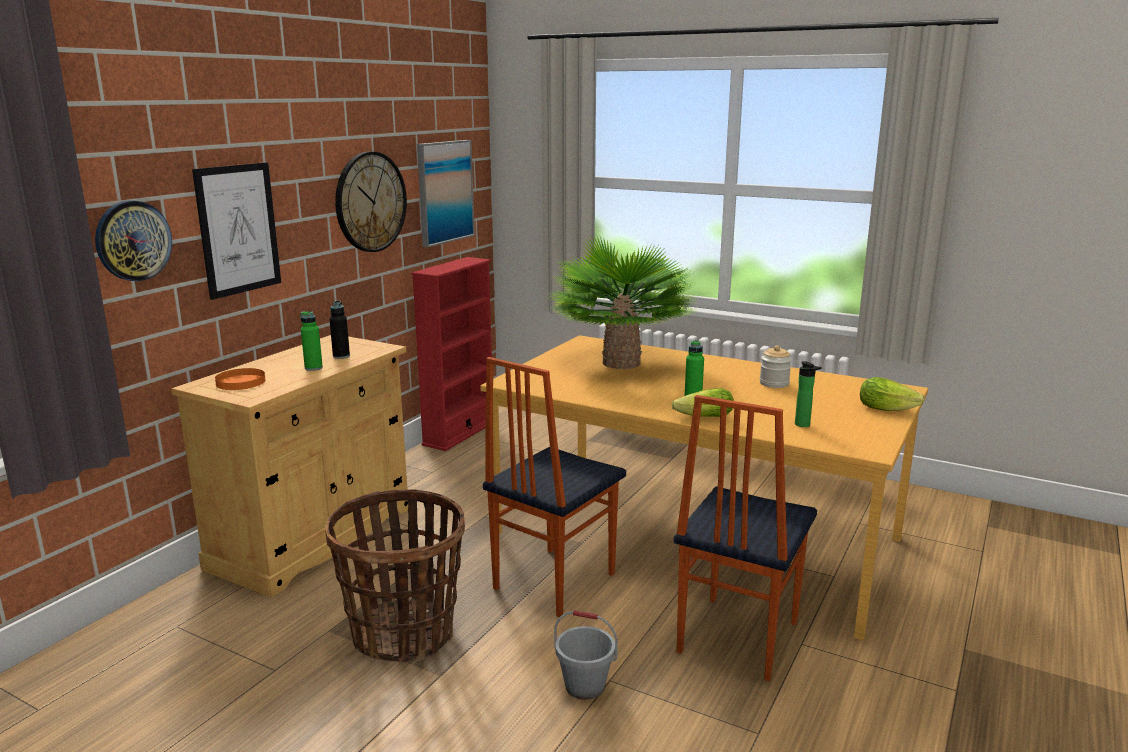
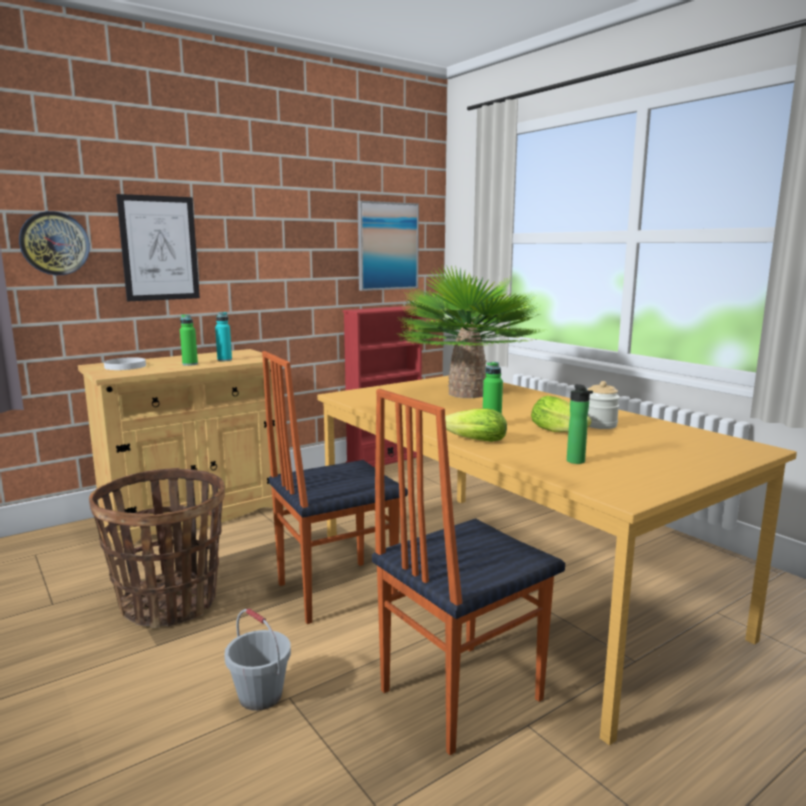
camera: 25 degrees right, 5 degrees down
(241, 382) = (125, 366): orange plate -> white plate
(341, 356) = (224, 360): black bottle -> turquoise bottle
(370, 202) = (302, 244): wall clock -> none
(890, 409) = (711, 463): lettuce -> lettuce (560, 431)

